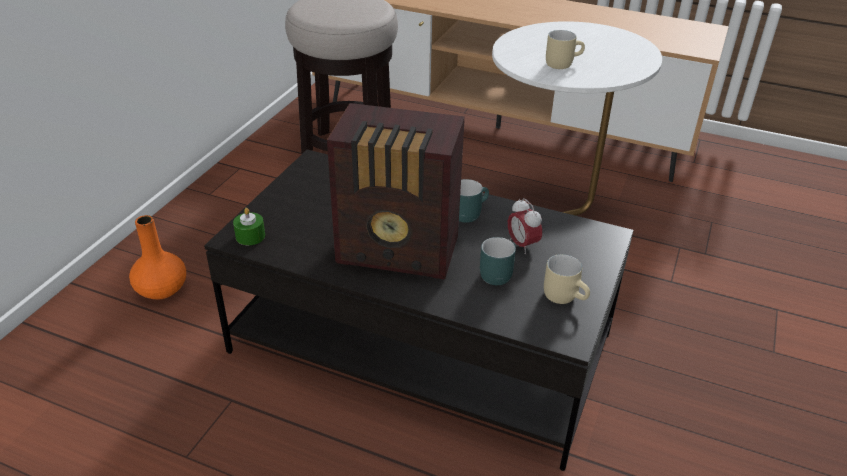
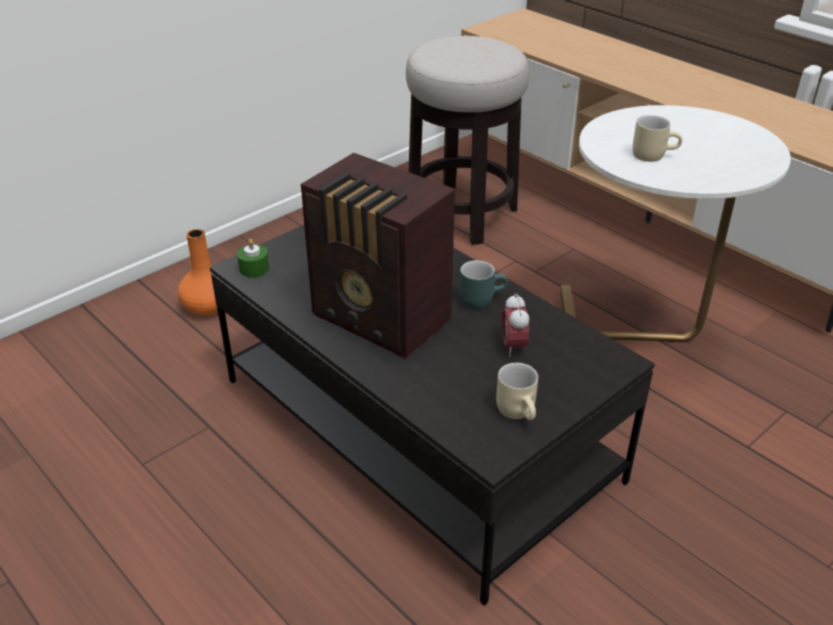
camera: 25 degrees right, 0 degrees up
(496, 272) = (464, 367): turquoise mug -> none

